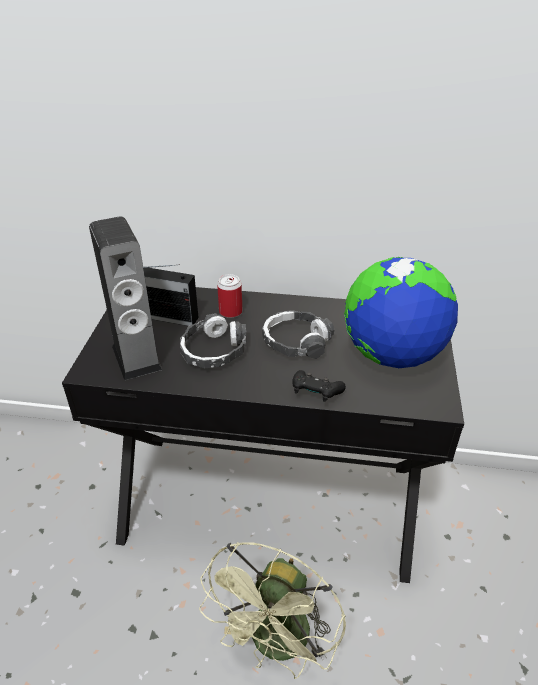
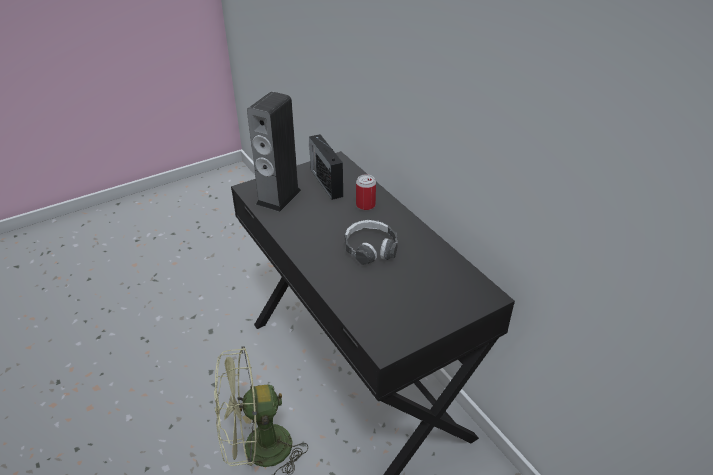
camera: 50 degrees right, 0 degrees up
(214, 351) = (319, 220): headphones -> none
(315, 393) = (329, 282): black game controller -> none
(392, 355) = (413, 299): globe -> none

